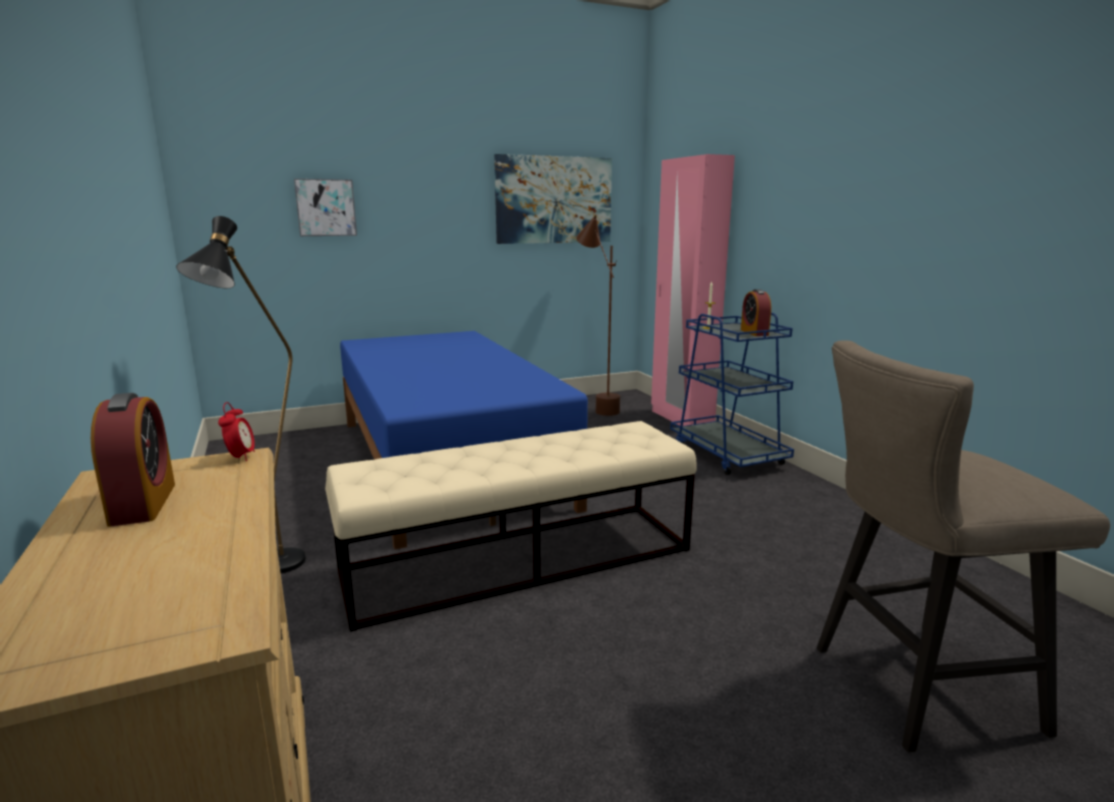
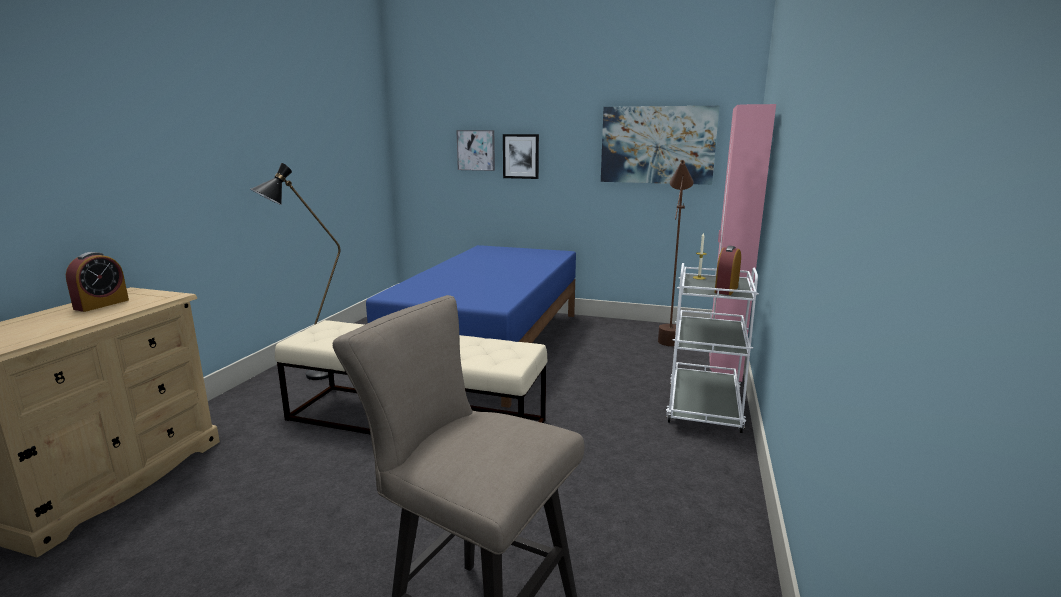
camera: 40 degrees right, 0 degrees up
(241, 457) = (174, 295): alarm clock -> none
(393, 215) = (521, 156): none -> picture
(727, 455) = (704, 407): blue cart -> white cart

